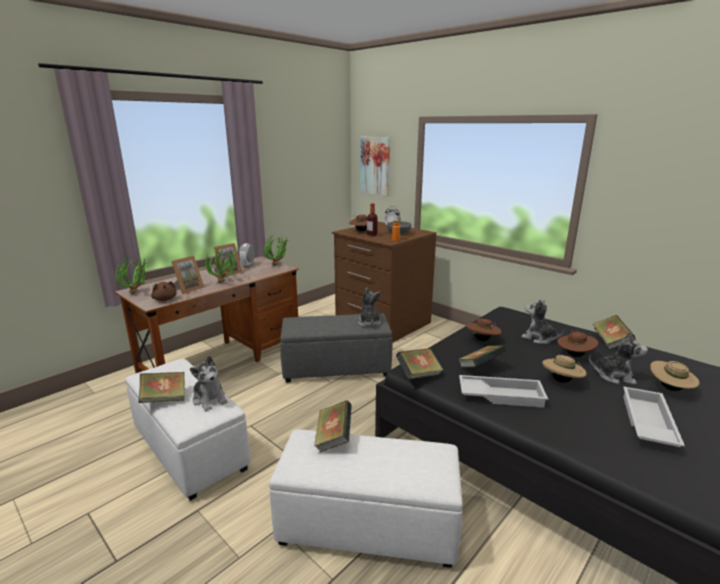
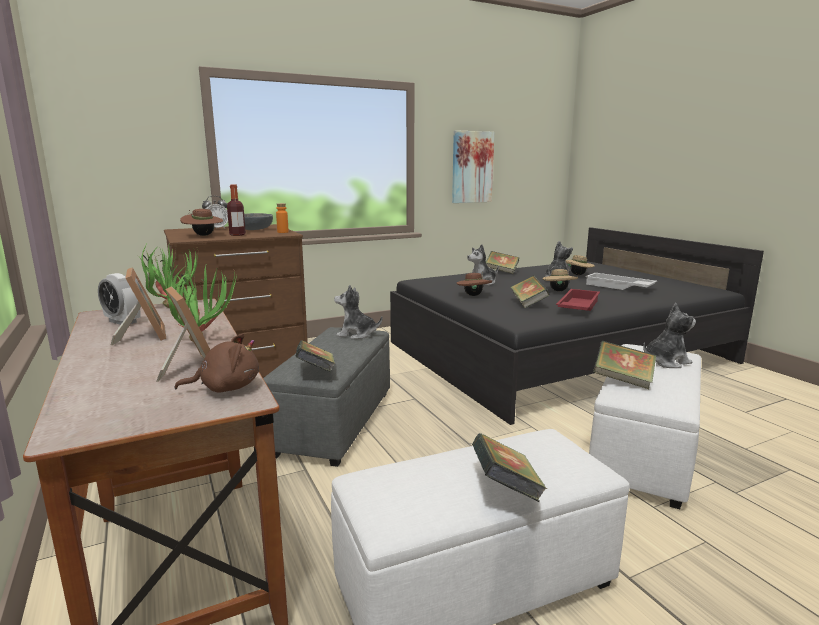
camera: 70 degrees left, 5 degrees down
(138, 292) = (112, 419): potted plant -> none
(210, 399) = (519, 447): plush toy -> plush toy (665, 362)
(375, 166) = (115, 143): picture -> picture (472, 167)
(419, 375) = (533, 322): book -> book (316, 372)
(501, 395) = (577, 306): white tray -> red tray
(574, 355) = (518, 281): brown hat -> none

